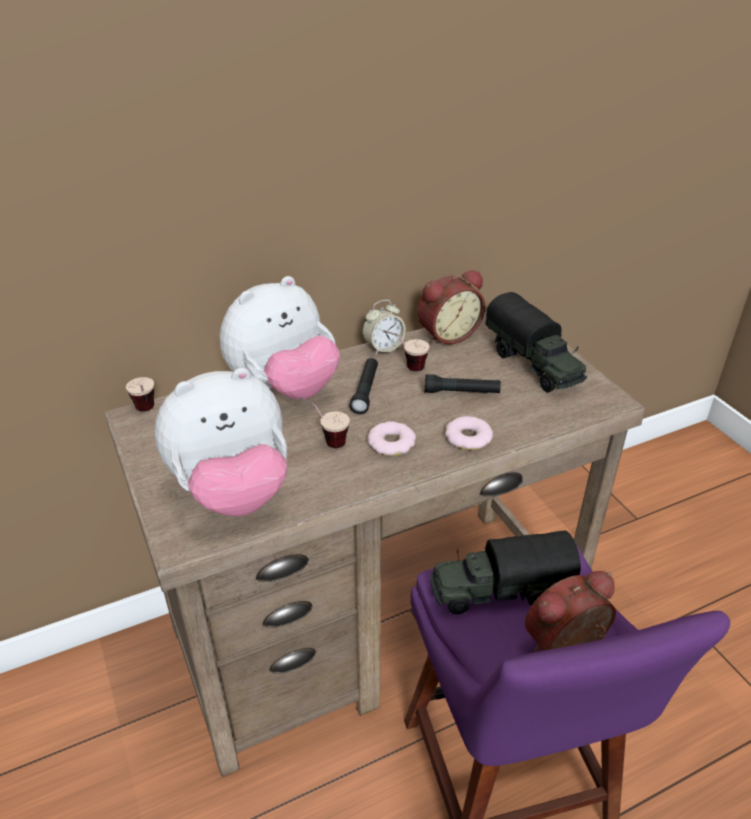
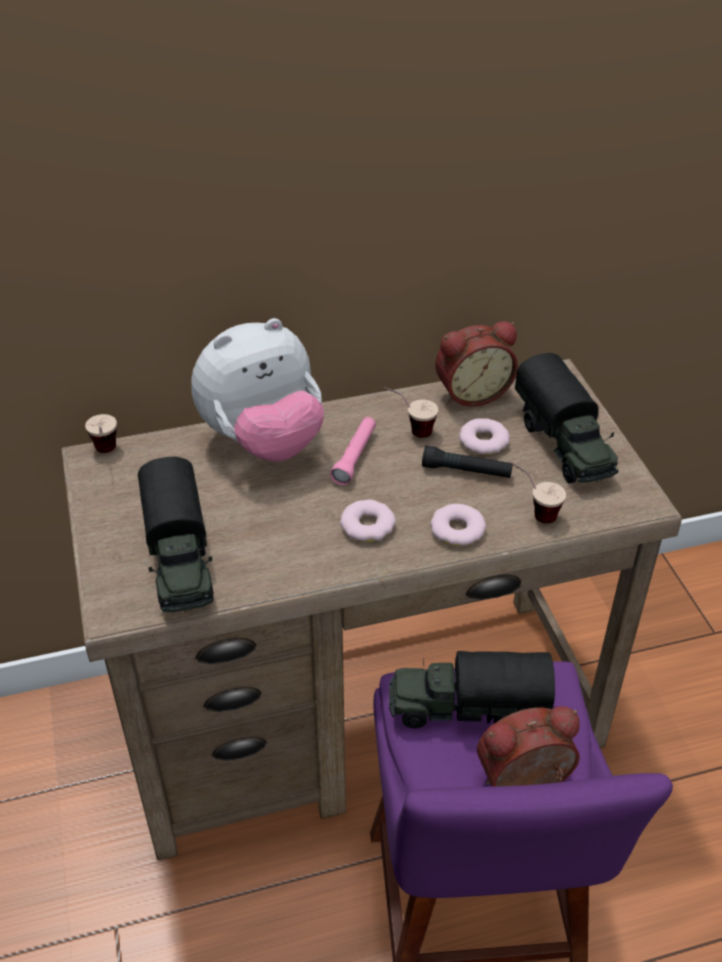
camera: 10 degrees right, 5 degrees up
(233, 491) = (180, 561): plush toy -> toy truck
(324, 440) = (294, 512): cup -> cup (532, 512)
(365, 391) = (355, 457): black flashlight -> pink flashlight
(383, 348) = (390, 402): alarm clock -> none
(468, 368) = (483, 441): none -> donut

